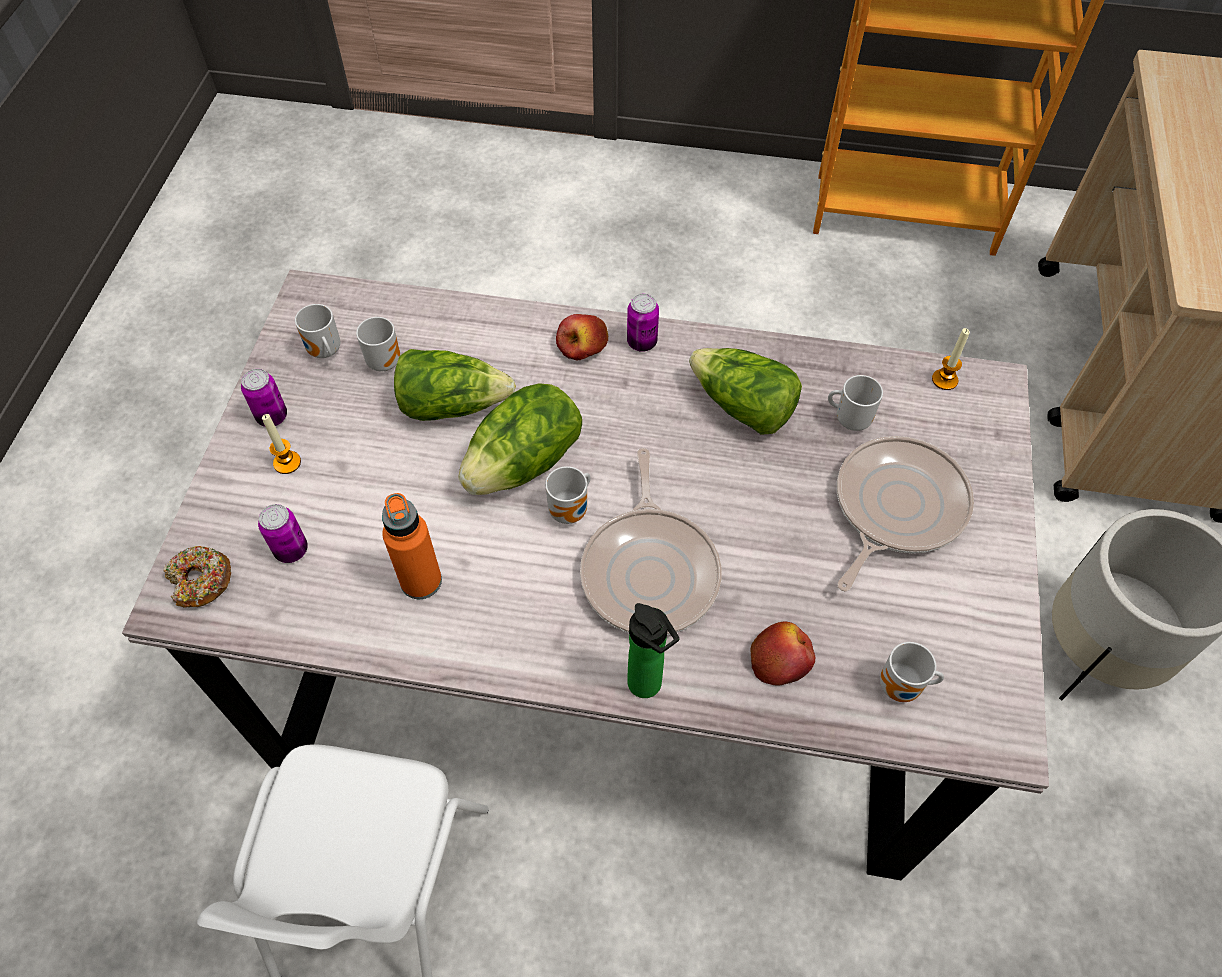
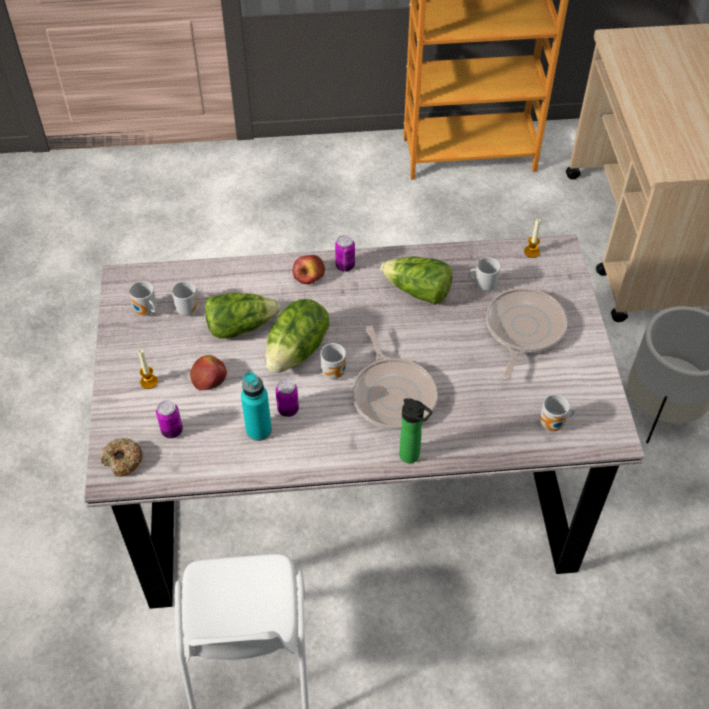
camera: 15 degrees left, 5 degrees down
(272, 417) = (128, 357): can -> can (288, 409)
(421, 581) = (258, 430): orange bottle -> turquoise bottle
(780, 658) = (482, 425): apple -> apple (209, 377)

